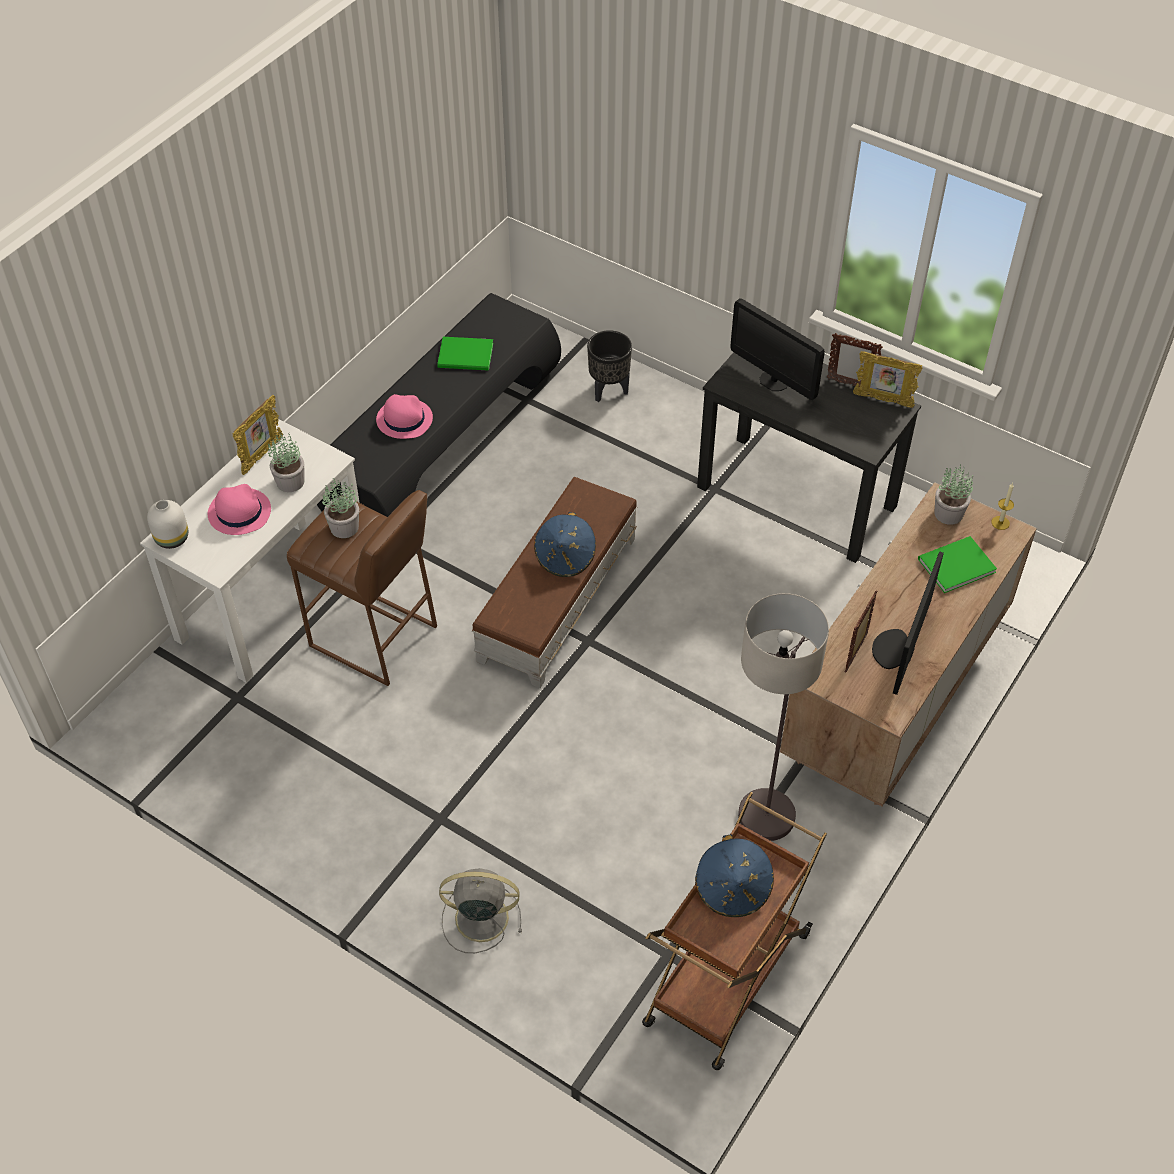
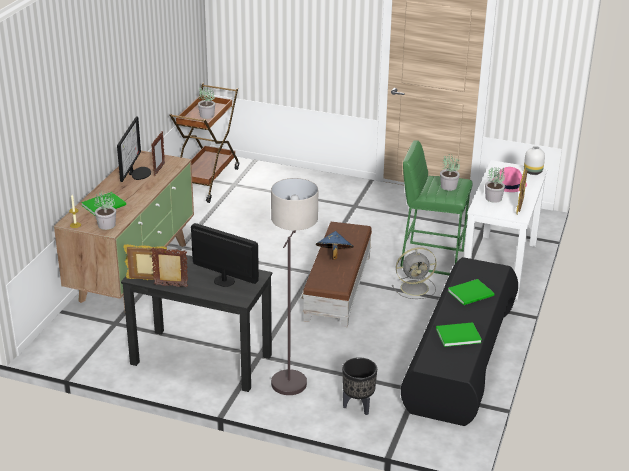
camera: 165 degrees right, 20 degrees down
(375, 637) = (431, 258): brown stool -> green stool
(404, 419) = (472, 293): pink hat -> green book
(479, 918) = (320, 183): grey fan -> grey fan (415, 288)
(733, 889) = (206, 115): blue hat -> potted plant
(758, 829) = (200, 221): grey floor lamp -> grey floor lamp (292, 377)

